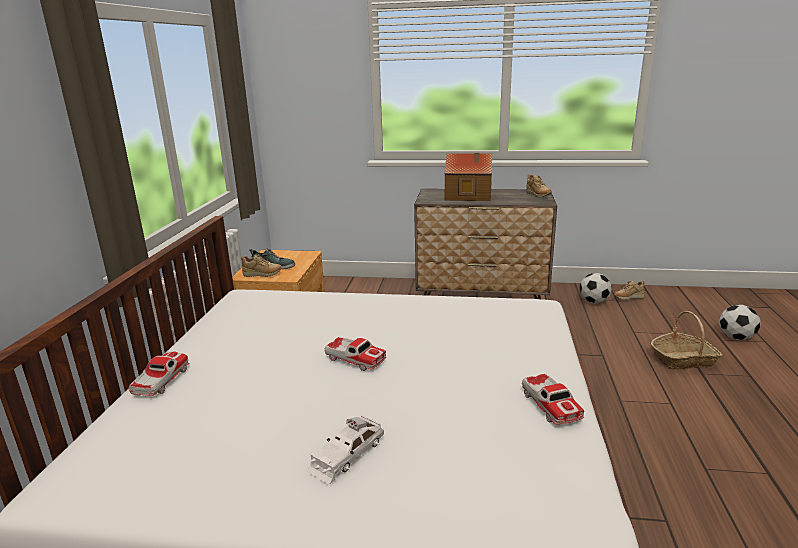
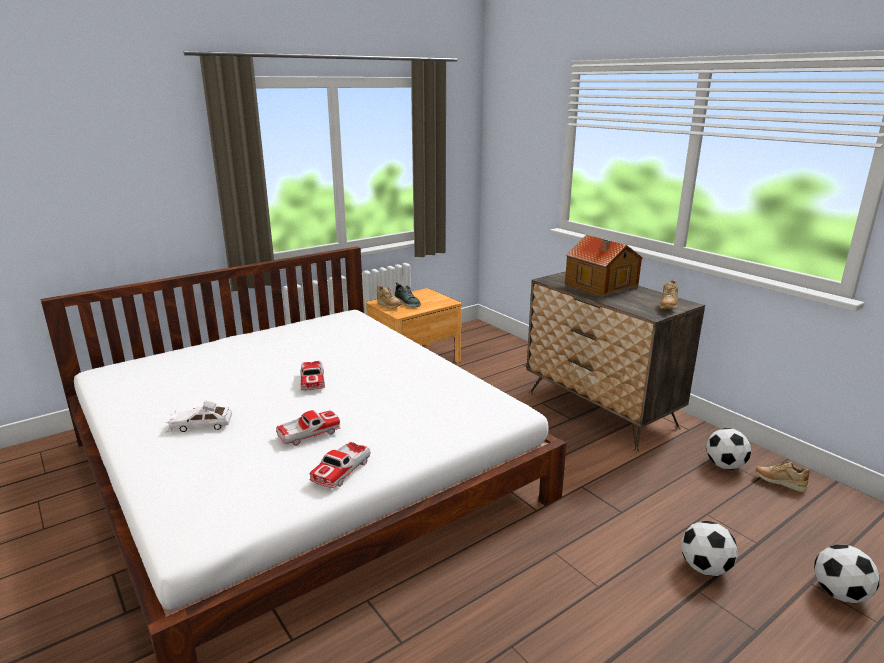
camera: 45 degrees right, 0 degrees up
(161, 381) = (218, 345): toy car -> toy car (308, 434)
(683, 360) = (704, 568): basket -> football

